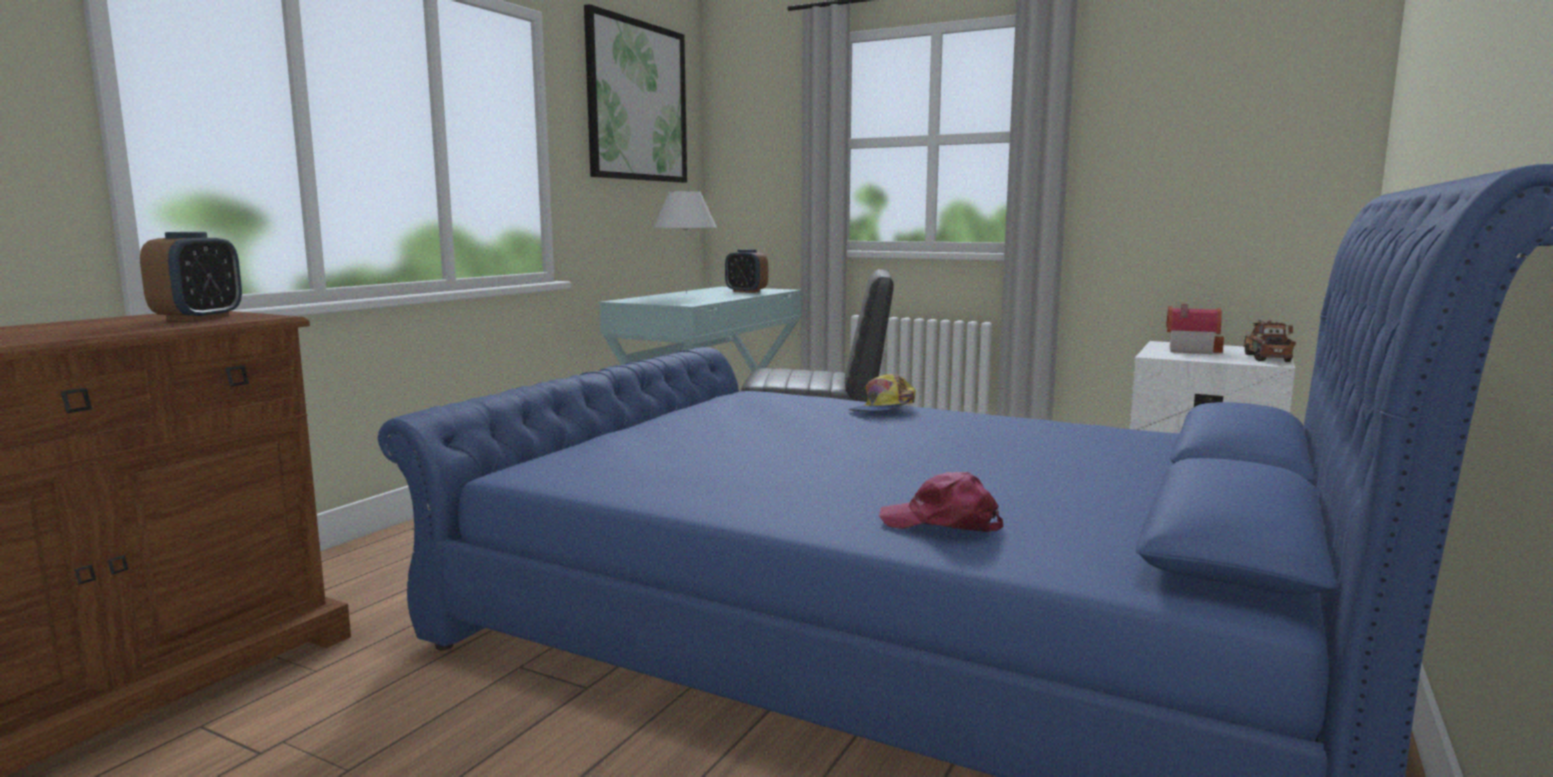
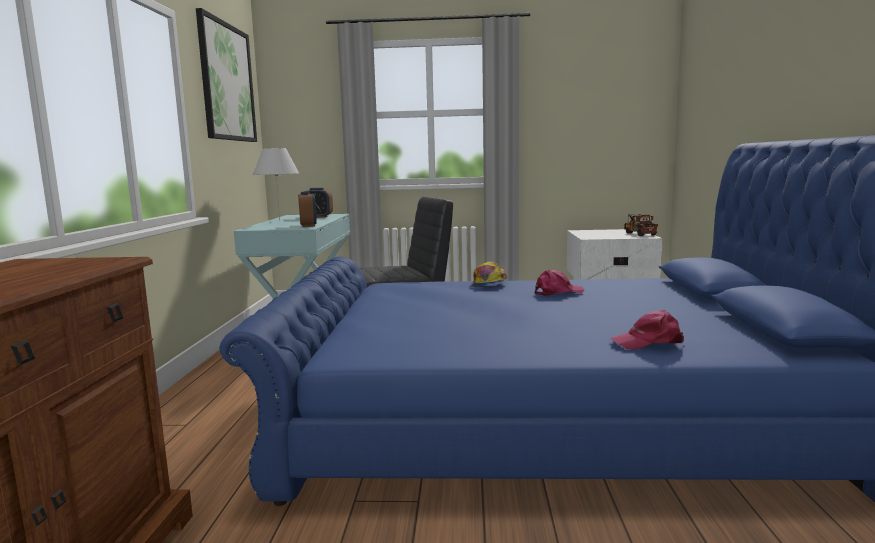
camera: 25 degrees left, 0 degrees up
(199, 318) = (56, 266): alarm clock -> alarm clock (308, 225)
(959, 433) = (557, 292): none -> pink cap
(1188, 350) = (597, 233): toy house -> none

